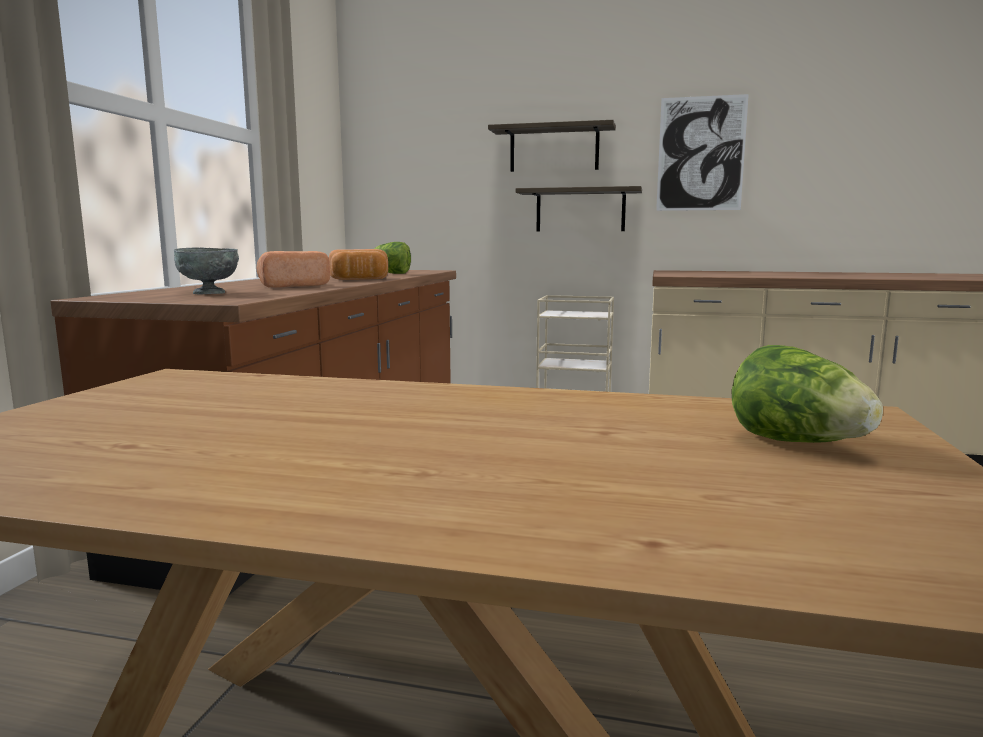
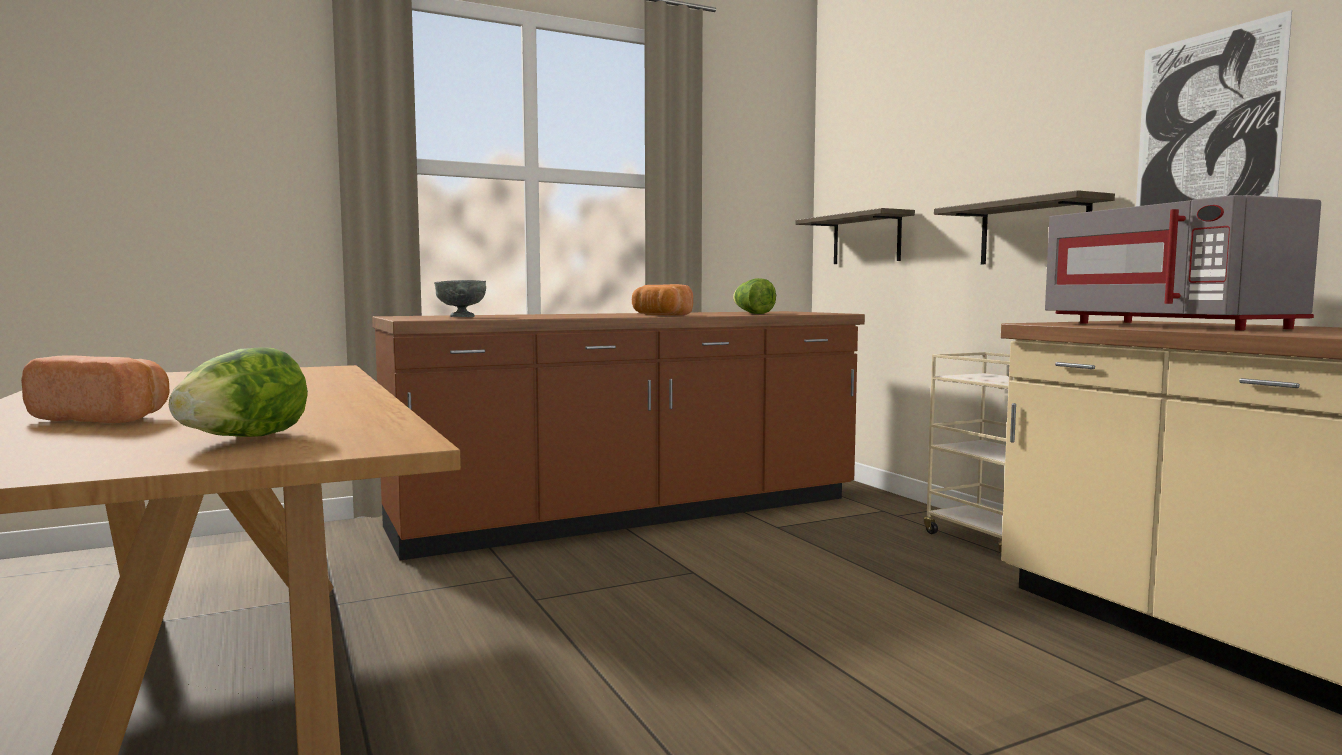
camera: 50 degrees right, 5 degrees down
(292, 286) = (557, 316): bread -> bread (106, 418)
(554, 149) = (1004, 151): shelf -> shelf (866, 239)
(734, 274) = (1168, 326): none -> grey microwave

